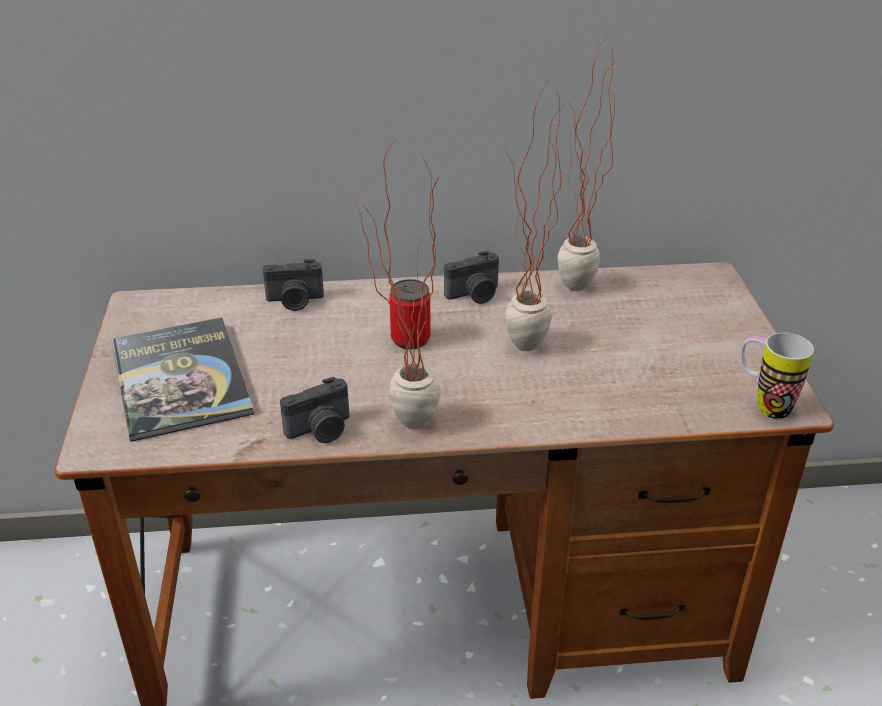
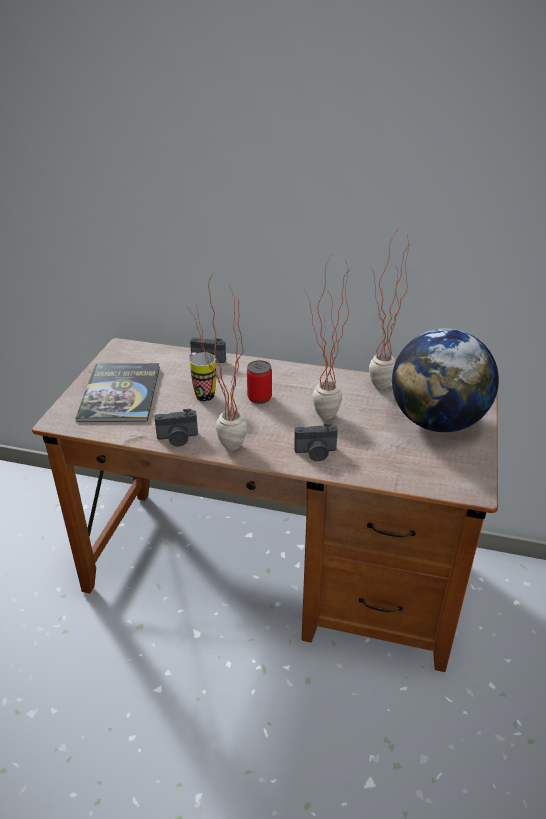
camera: 20 degrees right, 0 degrees up
(474, 295) = (314, 379): camera -> camera (316, 453)
(683, 321) = (437, 422): none -> globe
(763, 404) = (455, 485): mug -> mug (202, 393)

